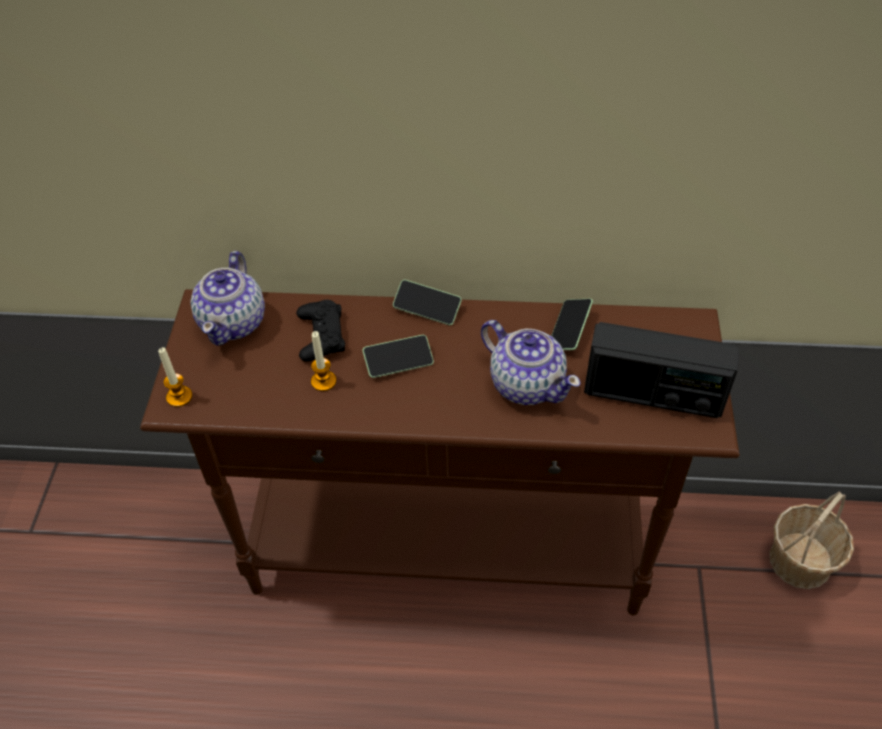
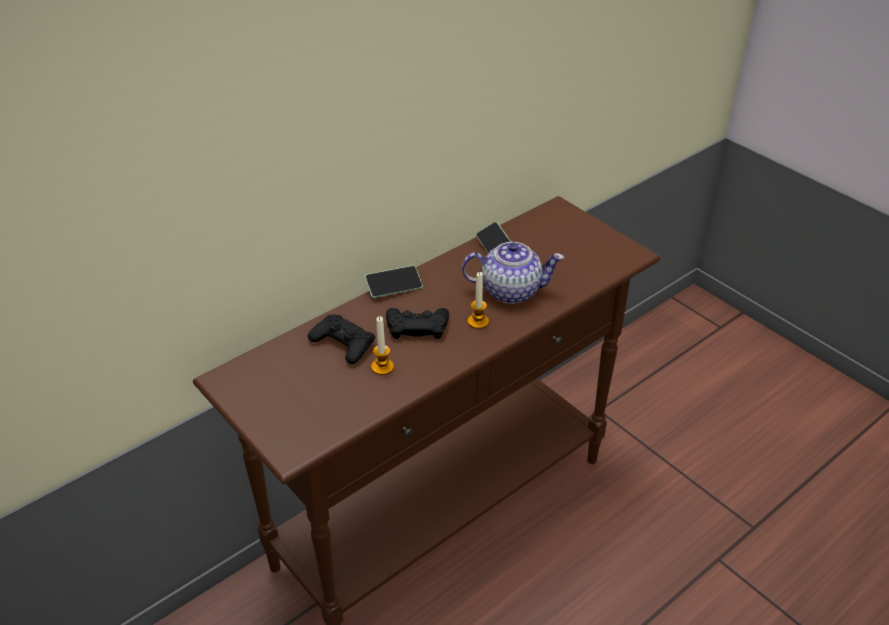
camera: 45 degrees left, 10 degrees down
(179, 397) = (289, 442): candle -> candle (478, 321)
(234, 322) = (266, 374): teapot -> none
(398, 362) = (417, 326): phone -> black game controller
(653, 394) = (583, 254): radio -> none
(800, 561) = (645, 368): basket -> none

